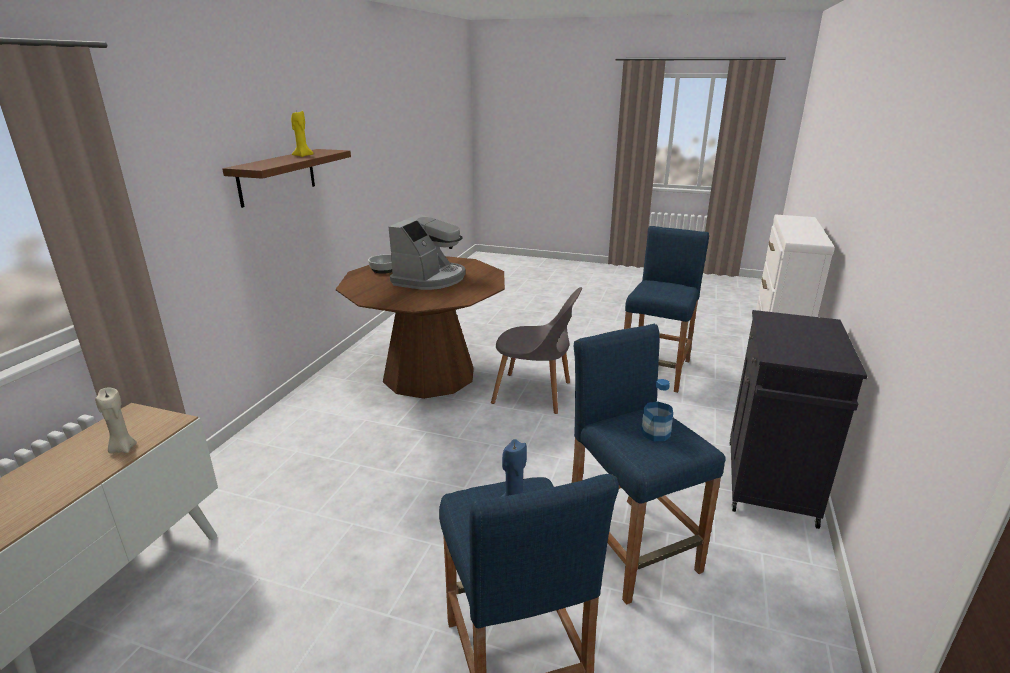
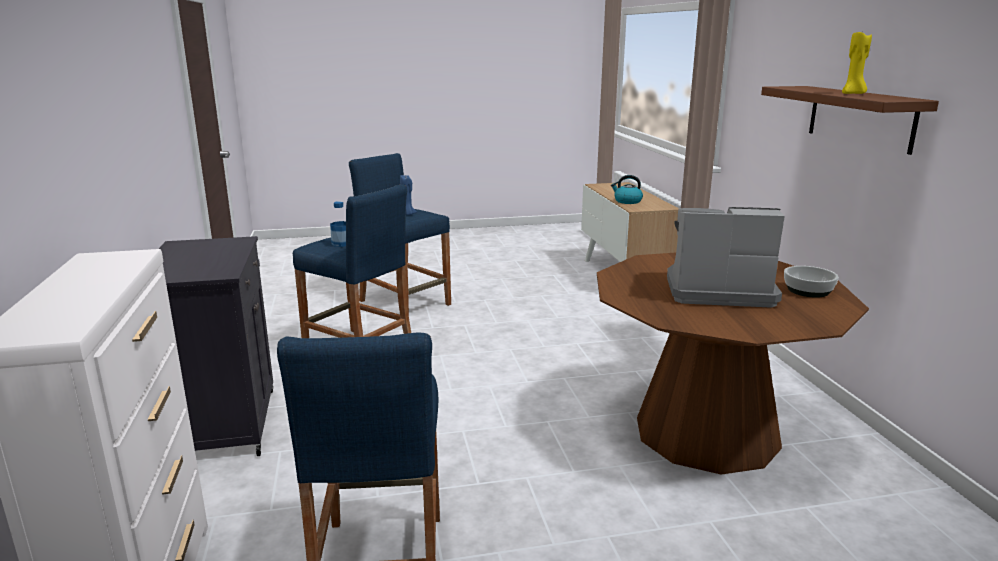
camera: 150 degrees right, 5 degrees down
(122, 448) = (627, 201): beige candle -> kettle
(430, 279) = (717, 291): coffee machine -> coffee machine turned 105 degrees clockwise
(535, 393) = (541, 449): grey chair -> none

